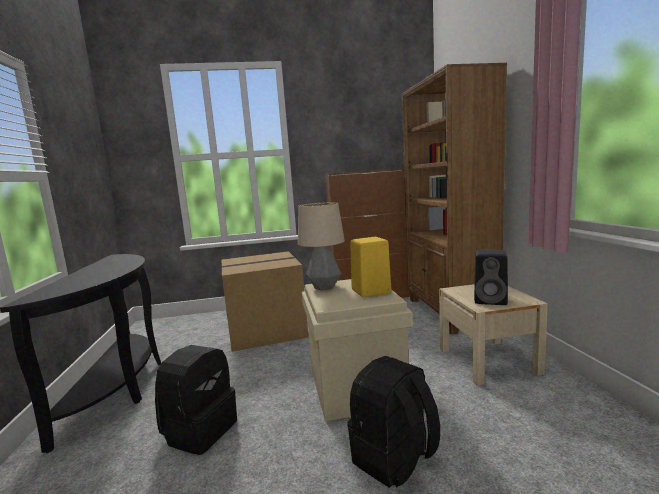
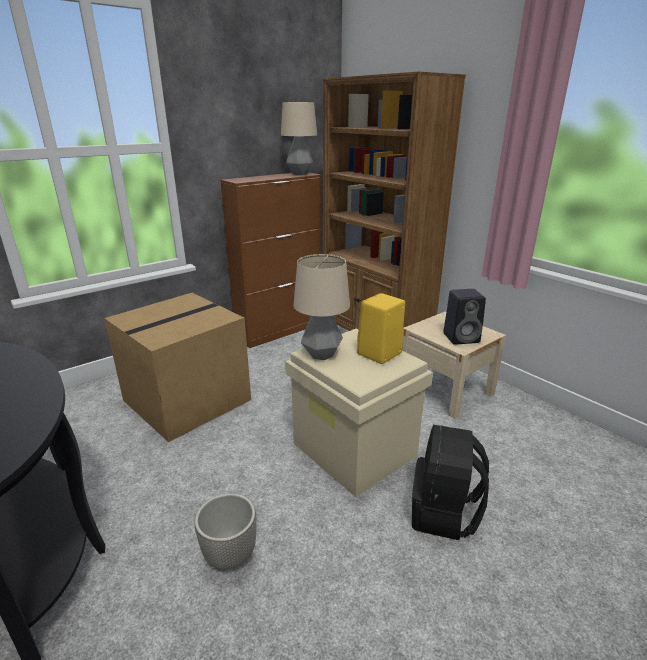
camera: 30 degrees left, 15 degrees up
(200, 430) = (230, 555): black backpack -> planter
(389, 168) = (300, 174): none -> table lamp

